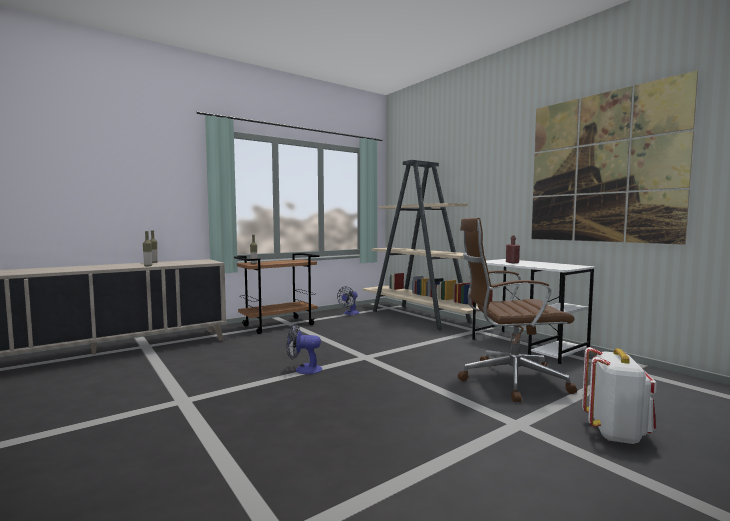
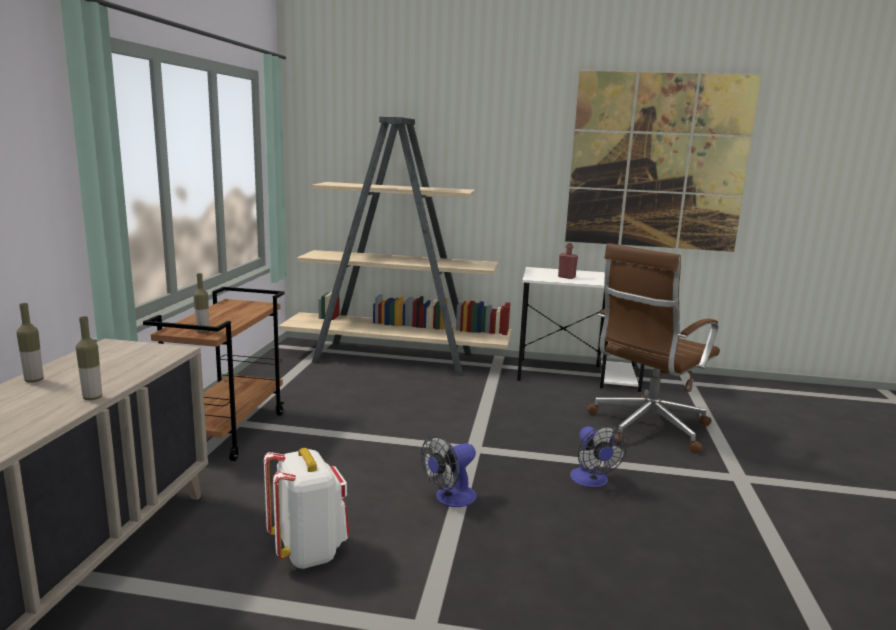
camera: 45 degrees left, 10 degrees up
(349, 313) = (288, 375): fan -> fan (592, 481)
(616, 433) = (792, 456): white backpack -> white backpack (308, 551)

